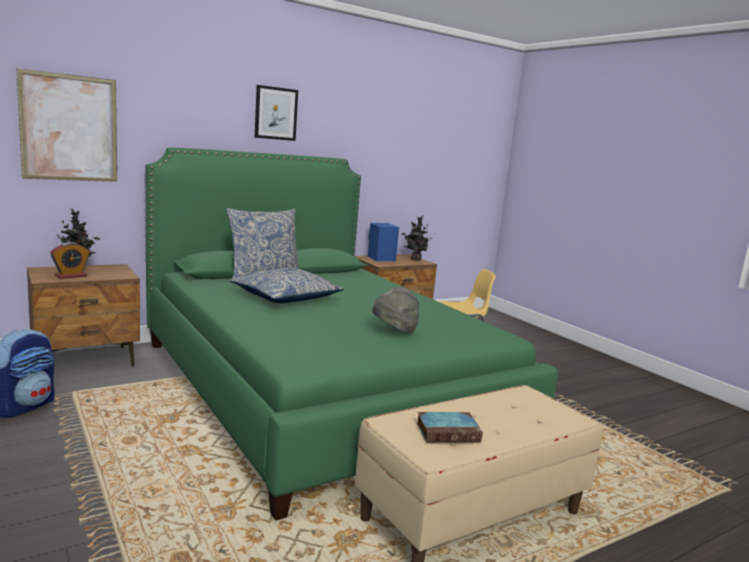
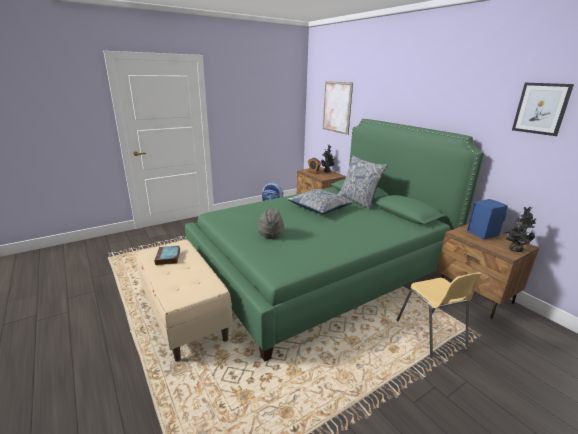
camera: 90 degrees right, 10 degrees up
(276, 113) = (427, 97): picture -> picture (541, 108)

